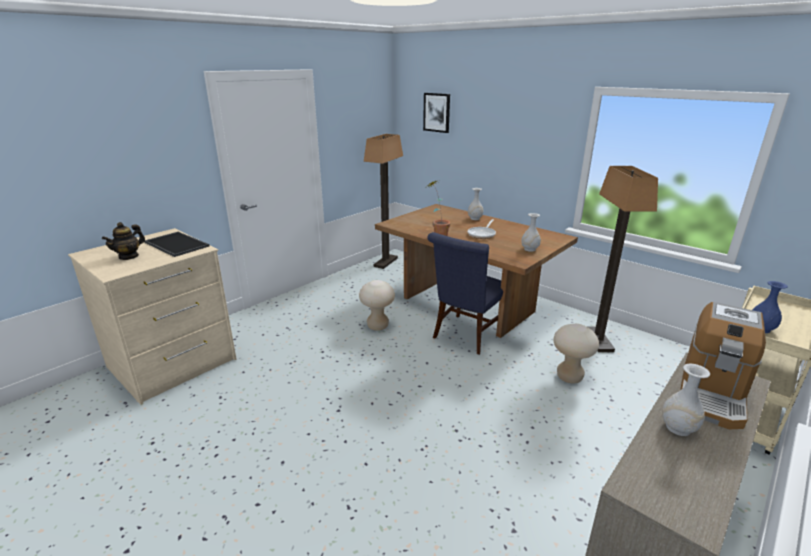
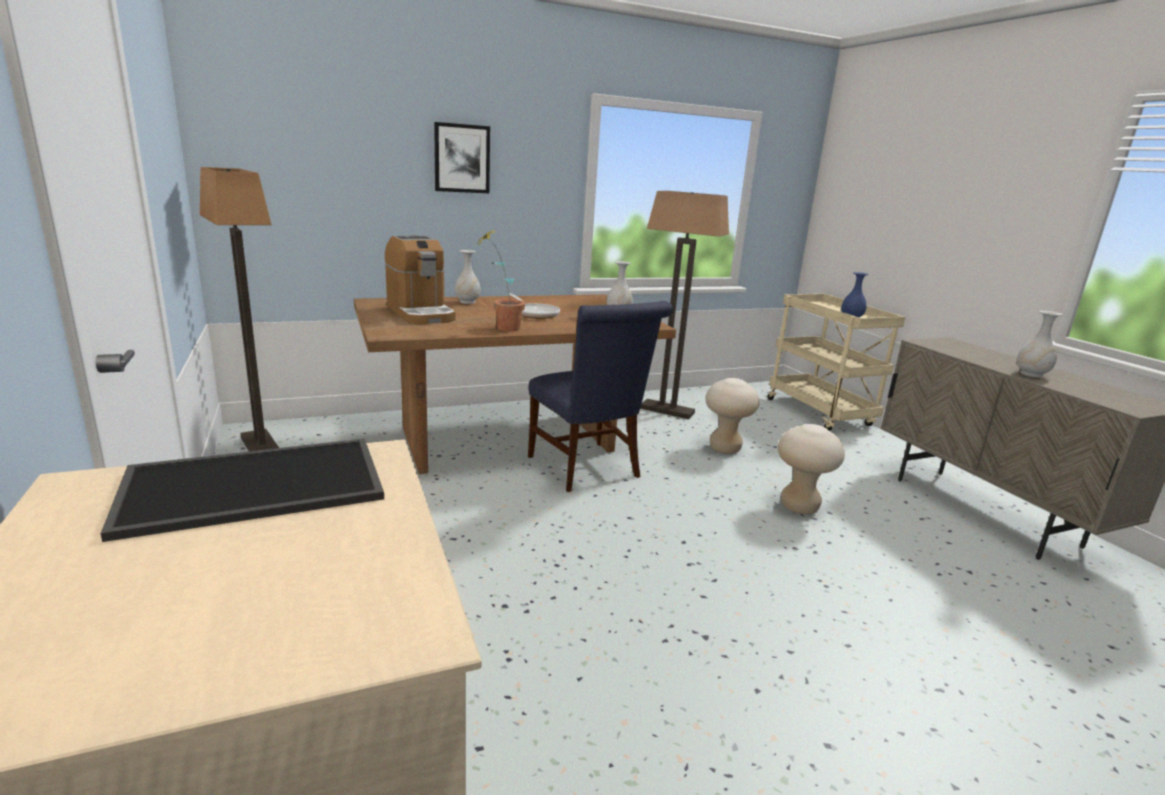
camera: 65 degrees left, 5 degrees down
(129, 256) = (232, 584): teapot -> none
(377, 326) = (481, 524): beige stool -> beige stool (799, 507)
(437, 112) = (313, 124): picture -> picture (462, 158)
(711, 393) = (973, 353): coffee machine -> coffee machine (420, 313)

